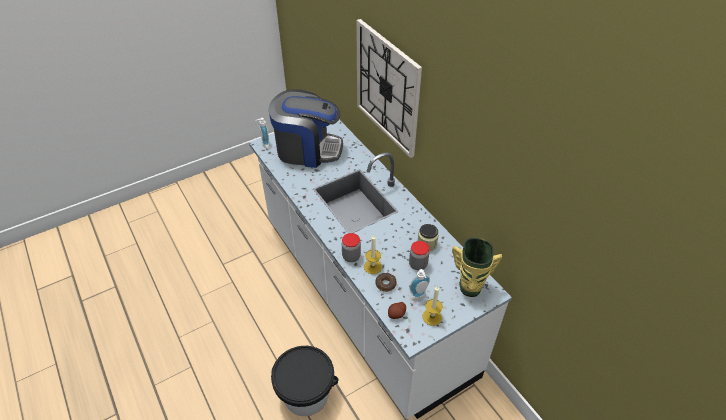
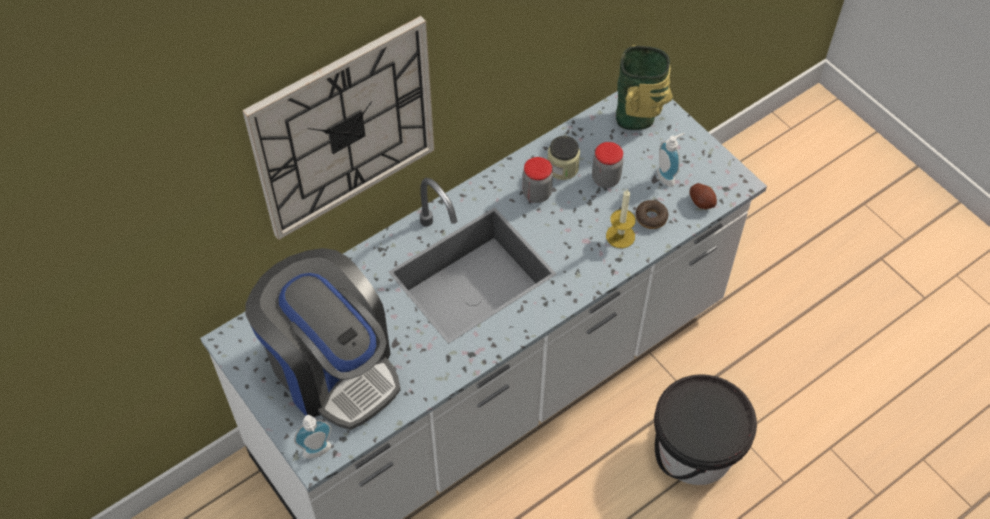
camera: 95 degrees left, 10 degrees up
(307, 149) = (332, 367): coffee machine -> coffee machine turned 135 degrees clockwise
(351, 256) = (604, 266): jar -> jar (536, 193)
(432, 317) = (697, 161): candle -> none

